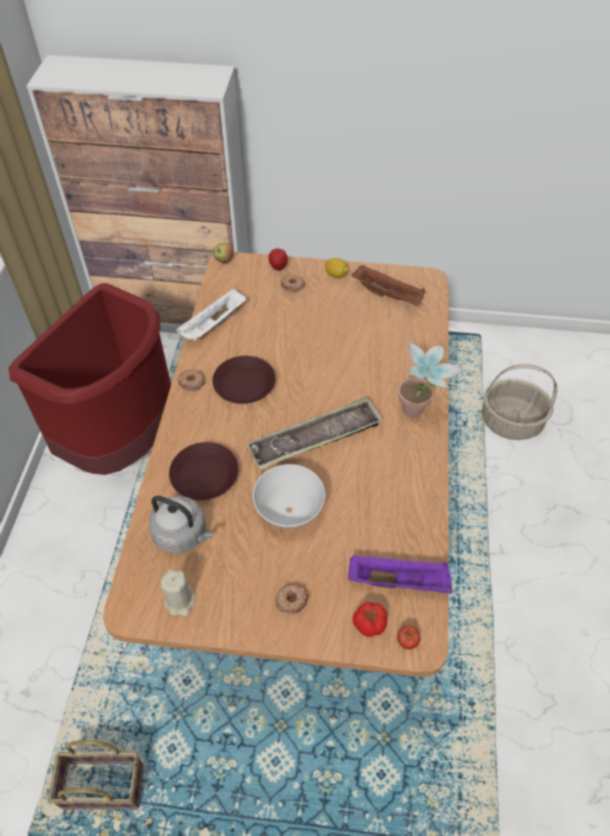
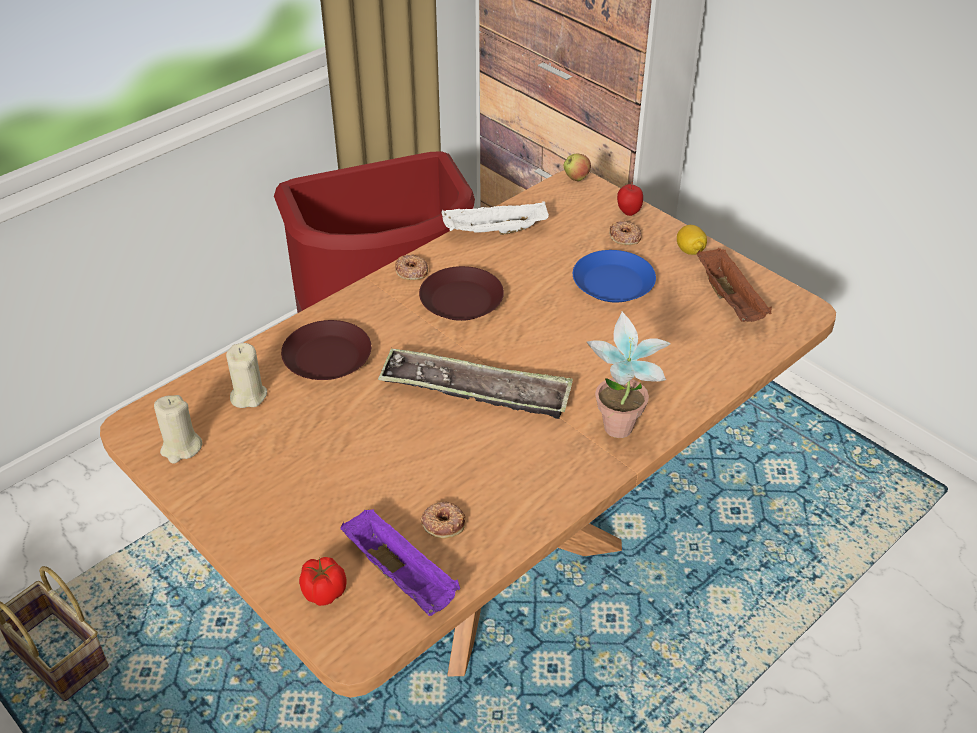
camera: 40 degrees right, 10 degrees down
(183, 535) = (248, 395): grey kettle -> beige candle
(289, 510) = (370, 438): white bowl -> none
(291, 600) = (276, 516): donut -> donut (443, 522)
(318, 321) = (613, 284): none -> blue plate
(407, 641) = (342, 635): tomato -> none
(511, 422) = (887, 618): basket -> none

